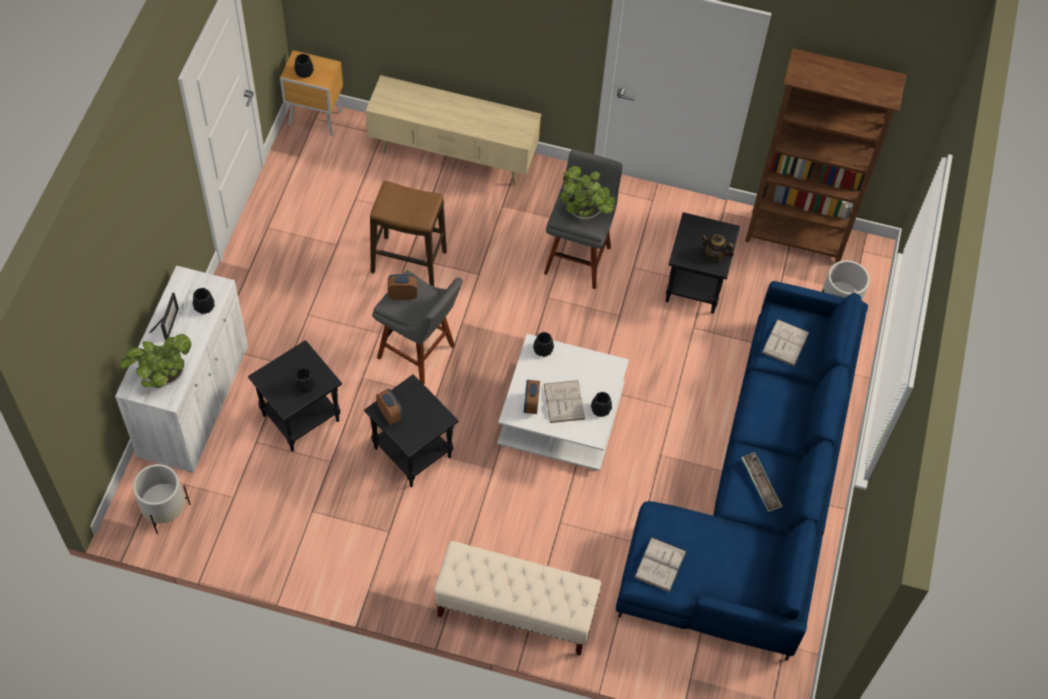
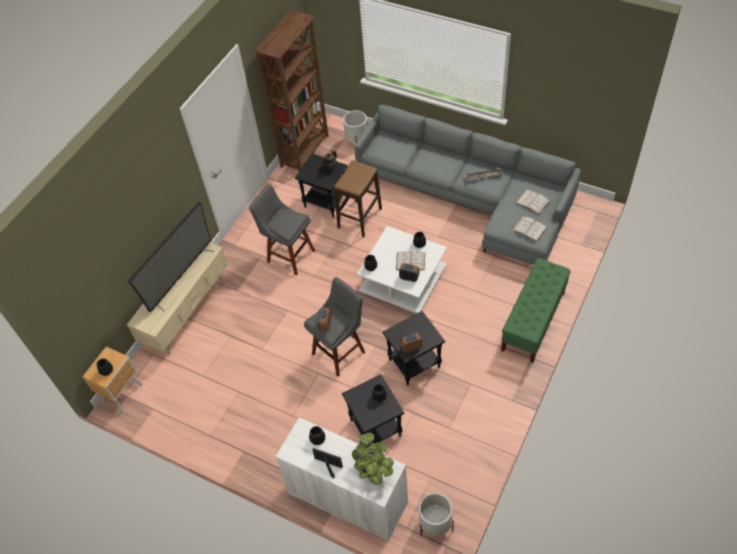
camera: 70 degrees left, 5 degrees down
(408, 262) = (266, 349): stool -> stool (360, 219)
(467, 115) = (181, 277): none -> television
(515, 611) = (533, 322): beige bench -> green bench
(585, 213) = (288, 219): potted plant -> none
(754, 496) = (471, 198): blue sofa -> grey sofa
(785, 342) = (393, 151): white book -> white book (532, 202)

